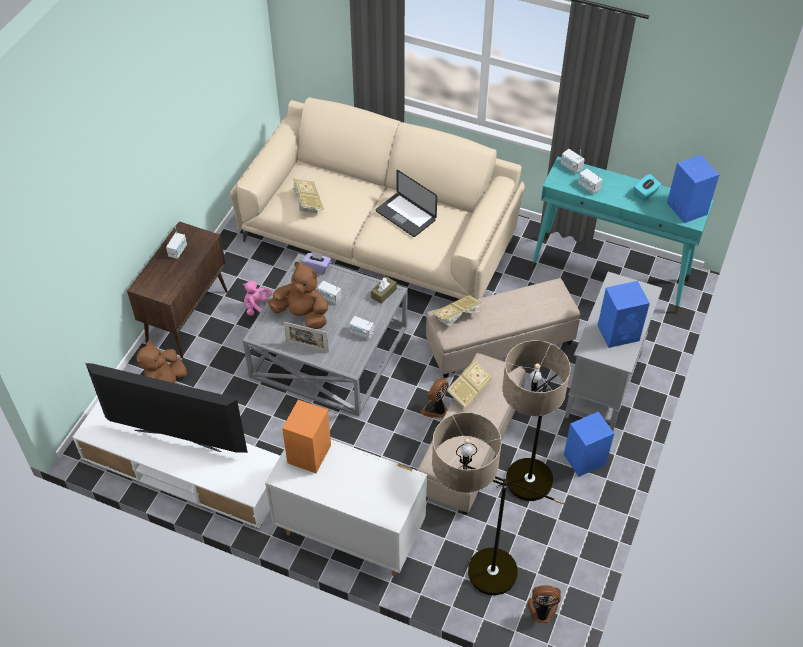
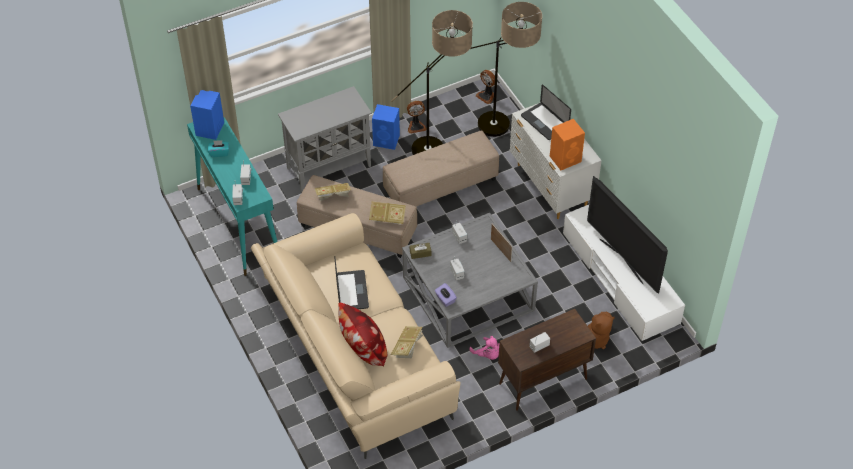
camera: 140 degrees left, 0 degrees up
(302, 315) = (485, 273): brown plush toy -> none
(345, 181) = (363, 349): none -> pillow
(376, 488) = (544, 122): none -> laptop
(436, 409) = (438, 217): fan -> fan (416, 126)
(468, 390) = (428, 174): book -> book (333, 196)
(619, 333) = (333, 106): blue speaker -> none

